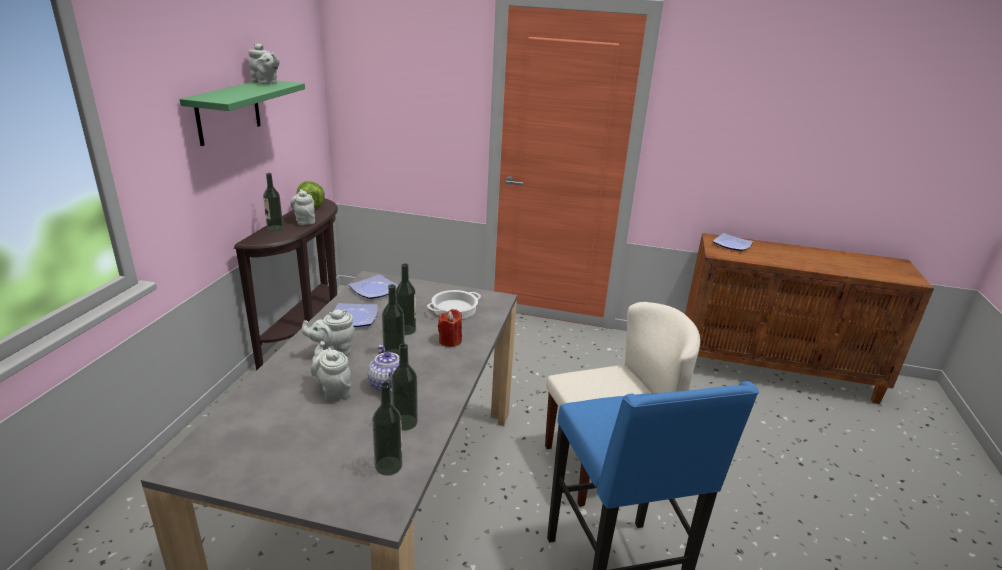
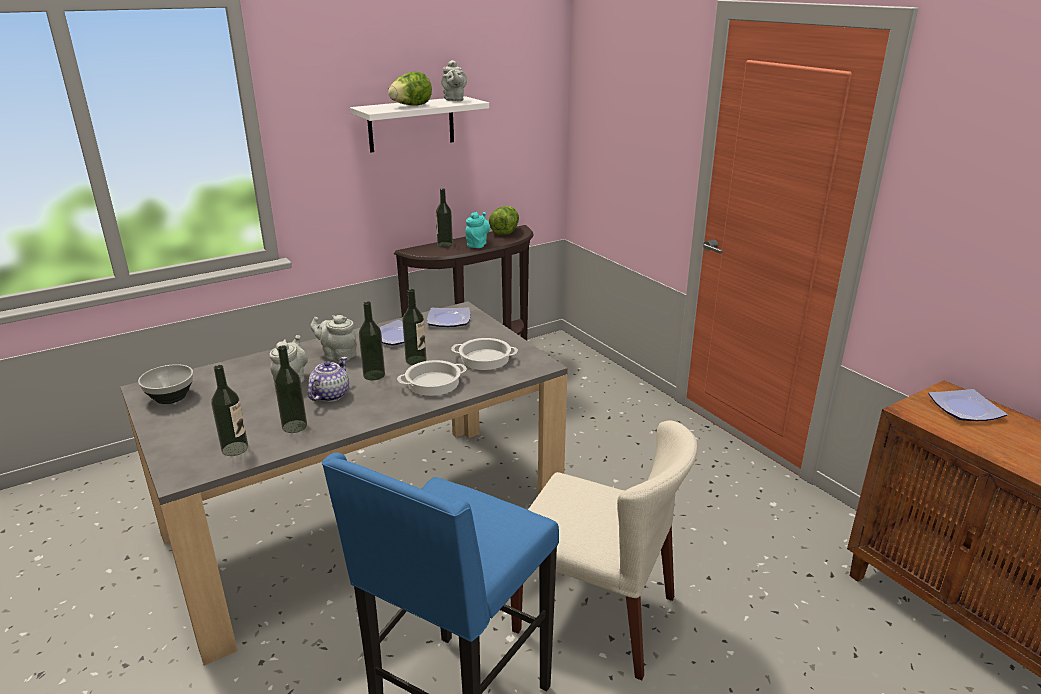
camera: 45 degrees right, 0 degrees up
(228, 111) = (411, 124): green shelf -> white shelf
(229, 459) = (170, 397): none -> bowl
(244, 92) = (410, 106): none -> lettuce
(305, 221) = (477, 244): grey teapot -> turquoise teapot
(450, 341) = (433, 383): red candle -> cooking pot

